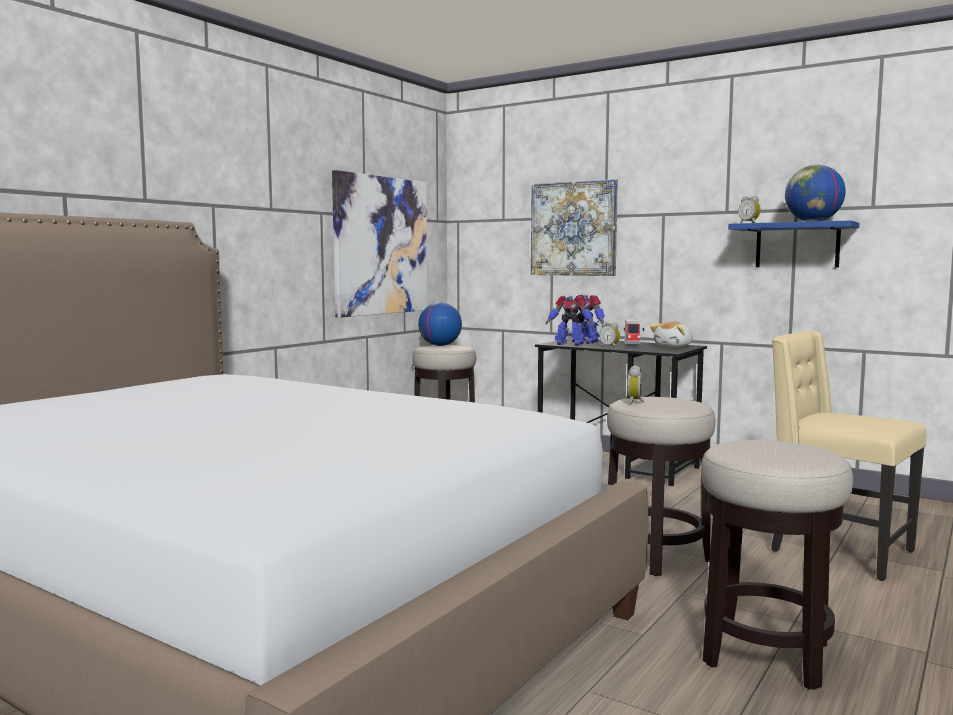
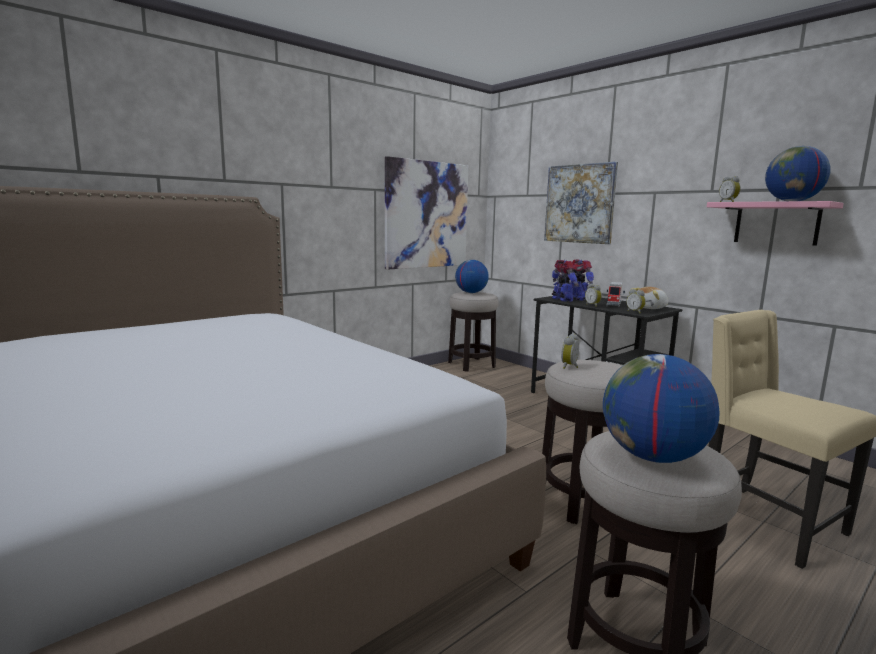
camera: 15 degrees right, 5 degrees up
(569, 344) = (562, 300): toy robot -> toy robot turned 150 degrees counterclockwise
(662, 350) = (635, 312): none -> alarm clock
(775, 453) = (652, 457): none -> globe
(797, 245) = (776, 223): blue shelf -> pink shelf

